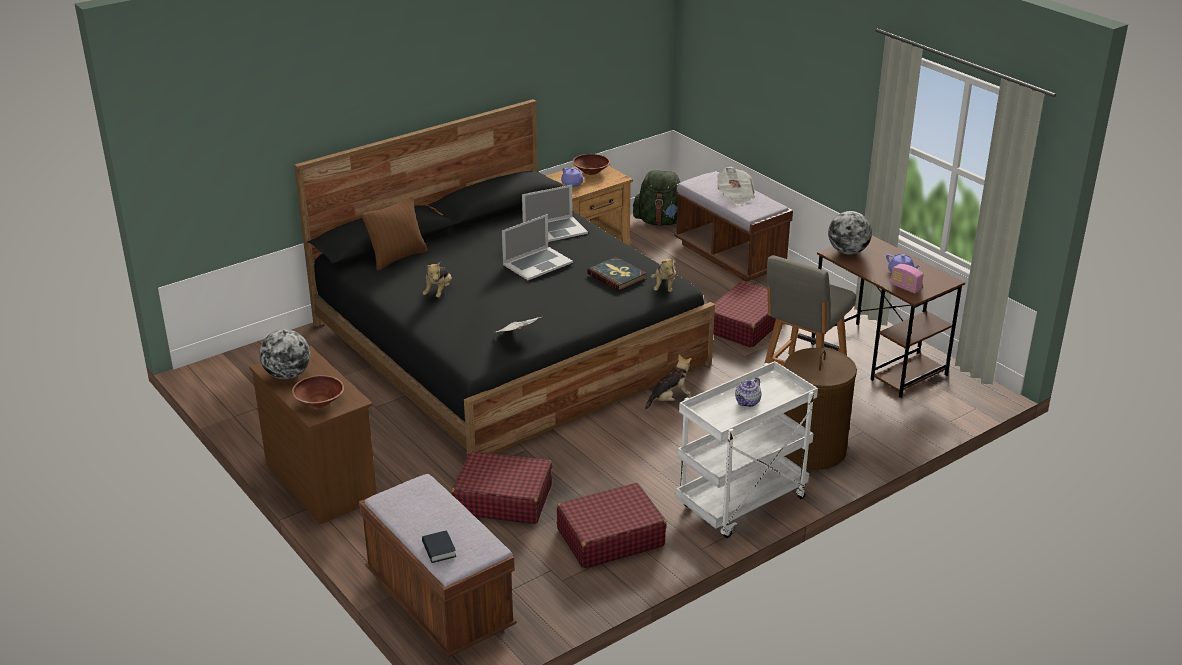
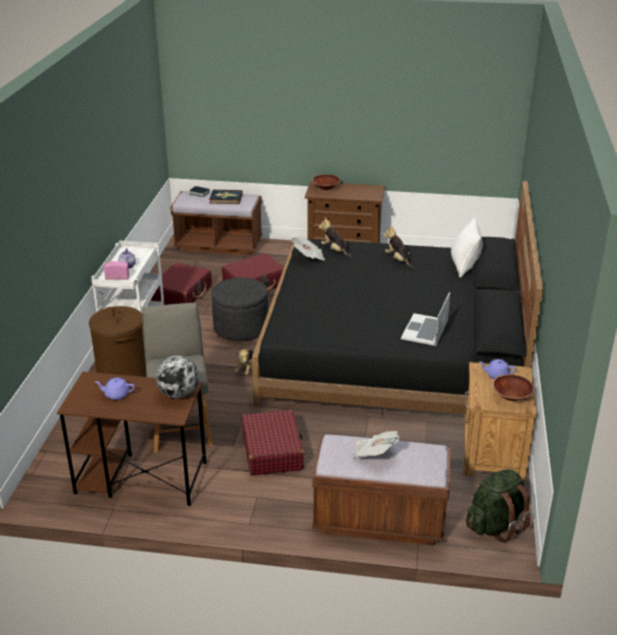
camera: 135 degrees right, 0 degrees up
(287, 375) = (361, 189): globe -> none
(397, 258) = (464, 266): brown pillow -> white pillow
(537, 263) = (384, 300): laptop -> none
(610, 446) = (241, 328): none -> grey ottoman
(617, 276) = (324, 318): book -> book (226, 198)
(664, 287) = (284, 327): plush toy -> plush toy (335, 250)
(905, 287) = (101, 382): radio -> radio (117, 278)

